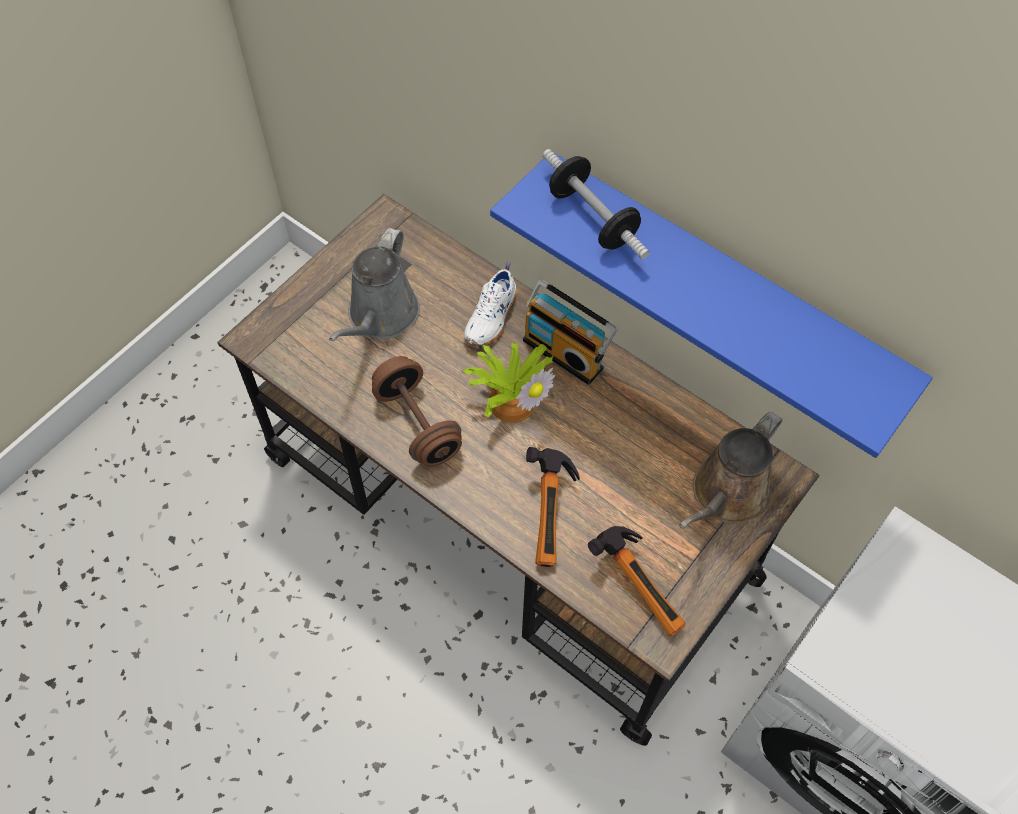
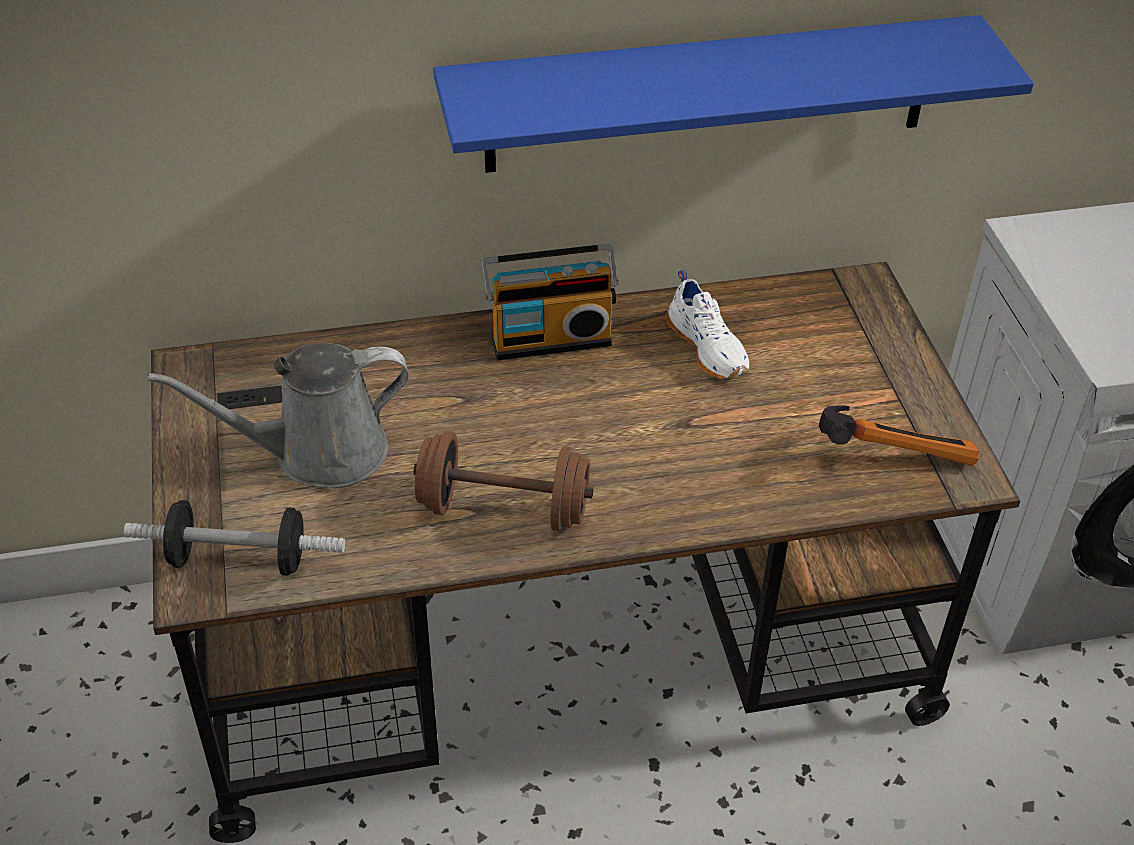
camera: 50 degrees left, 15 degrees down
(380, 317) = (319, 453): grey watering can -> grey watering can turned 105 degrees clockwise
(492, 317) = (437, 365): white shoe -> white shoe (709, 347)
(511, 398) = (560, 413): potted plant -> none
(554, 515) = (743, 468): hammer -> none
(592, 218) = (559, 87): dumbbell -> dumbbell (239, 559)
(726, 495) = (847, 332): brown watering can -> none

